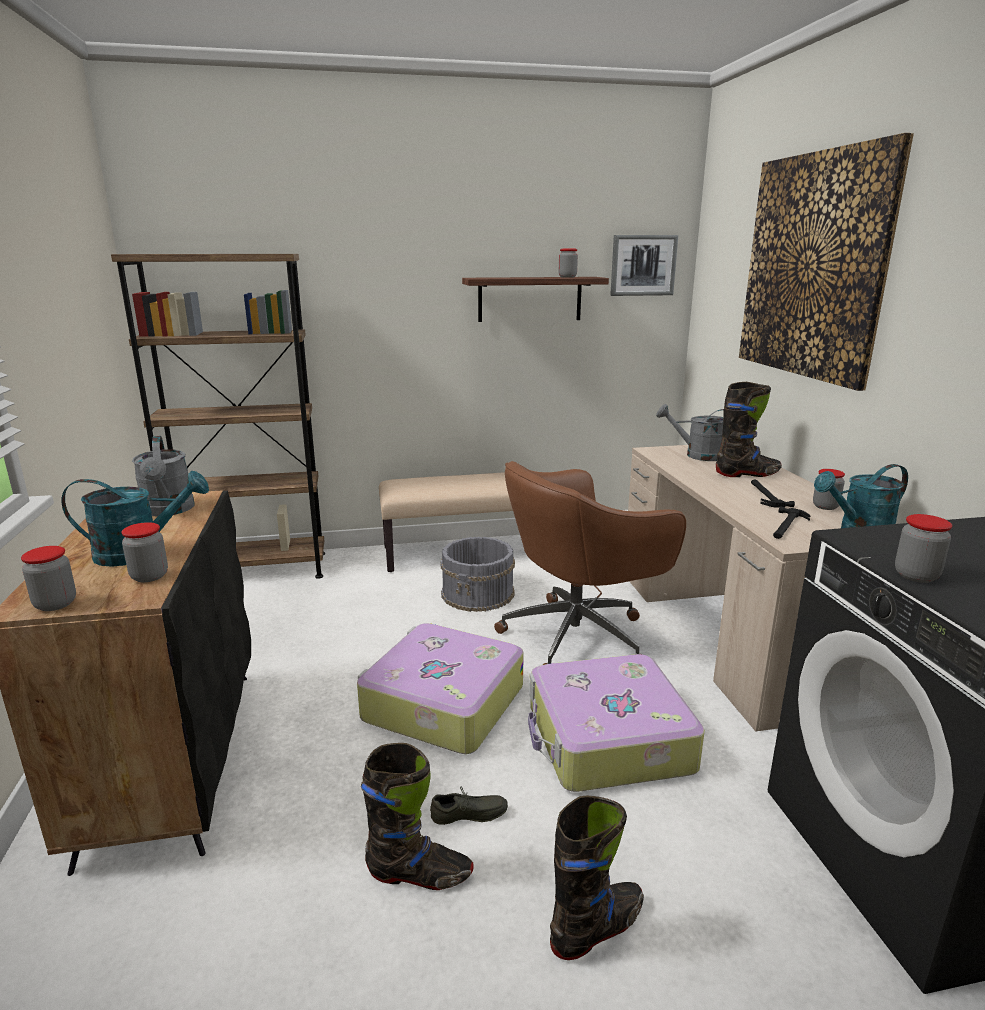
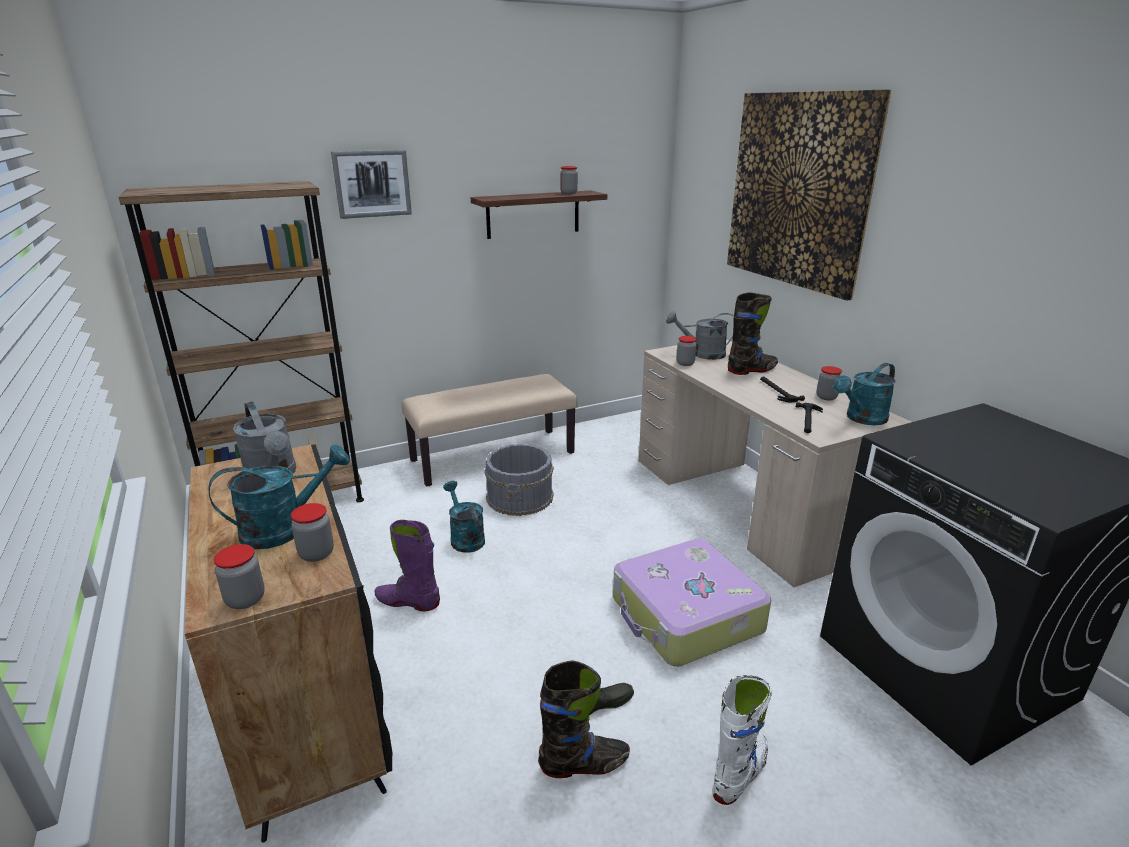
camera: 15 degrees left, 5 degrees up
(317, 676) = (408, 602): none -> purple boot
(403, 624) = (465, 538): none -> turquoise watering can
(441, 703) = (534, 608): suitcase -> none
(579, 636) = (625, 525): brown office chair -> none
(597, 928) = (740, 774): black boot -> white boot
(643, 265) = (630, 178): picture -> picture (372, 183)
(916, 575) = (955, 469): jar -> jar (685, 363)

